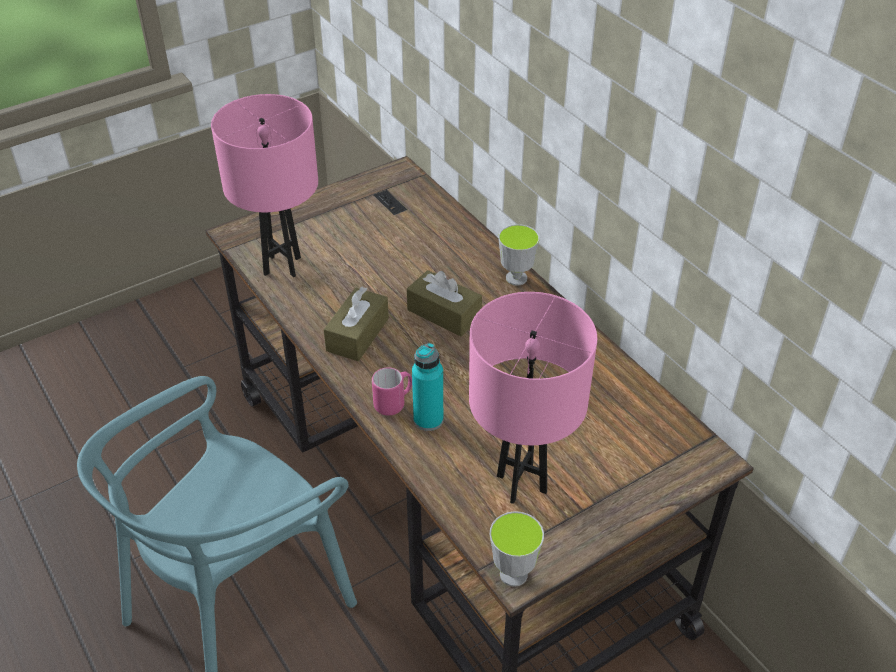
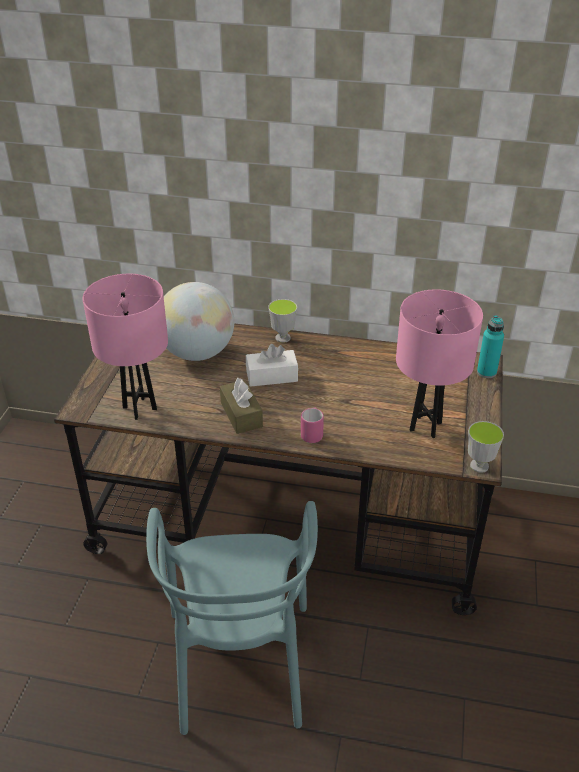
camera: 45 degrees left, 5 degrees down
(409, 242) = (197, 353): none -> globe
(428, 419) = (341, 429): turquoise bottle -> turquoise bottle (486, 372)
(444, 313) = (271, 376): brown tissue box -> white tissue box

